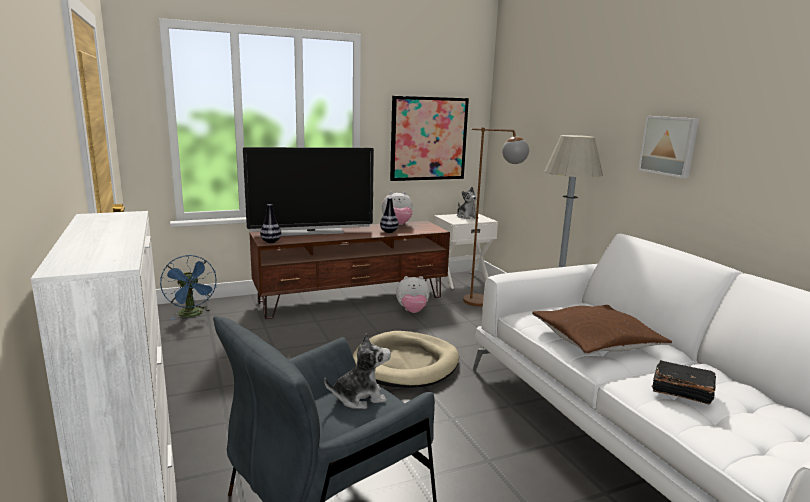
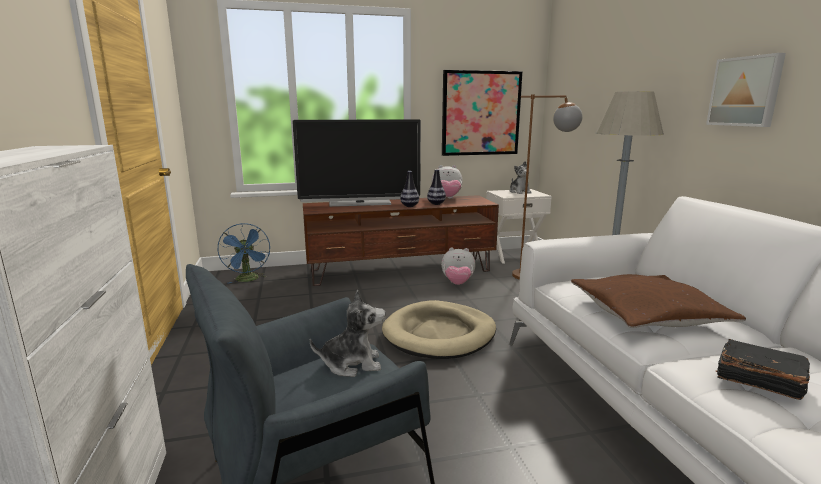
camera: 10 degrees right, 0 degrees up
(271, 242) = (317, 211): vase -> vase (409, 206)

